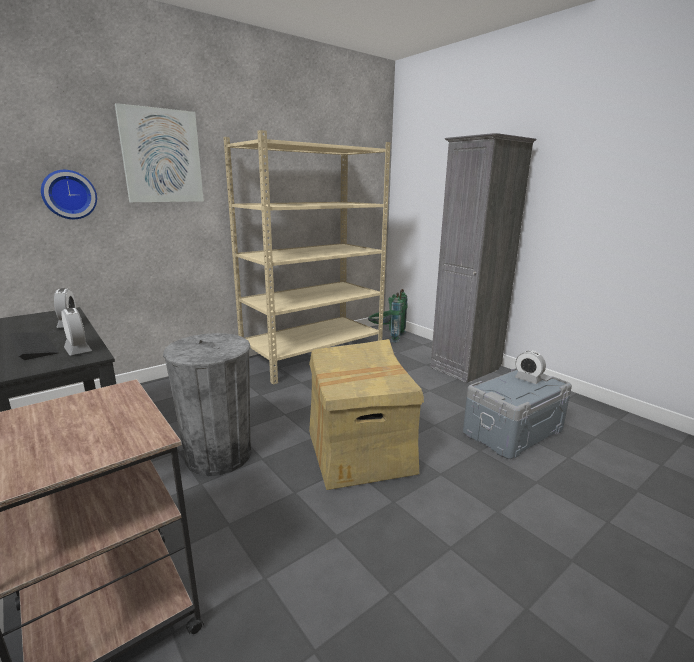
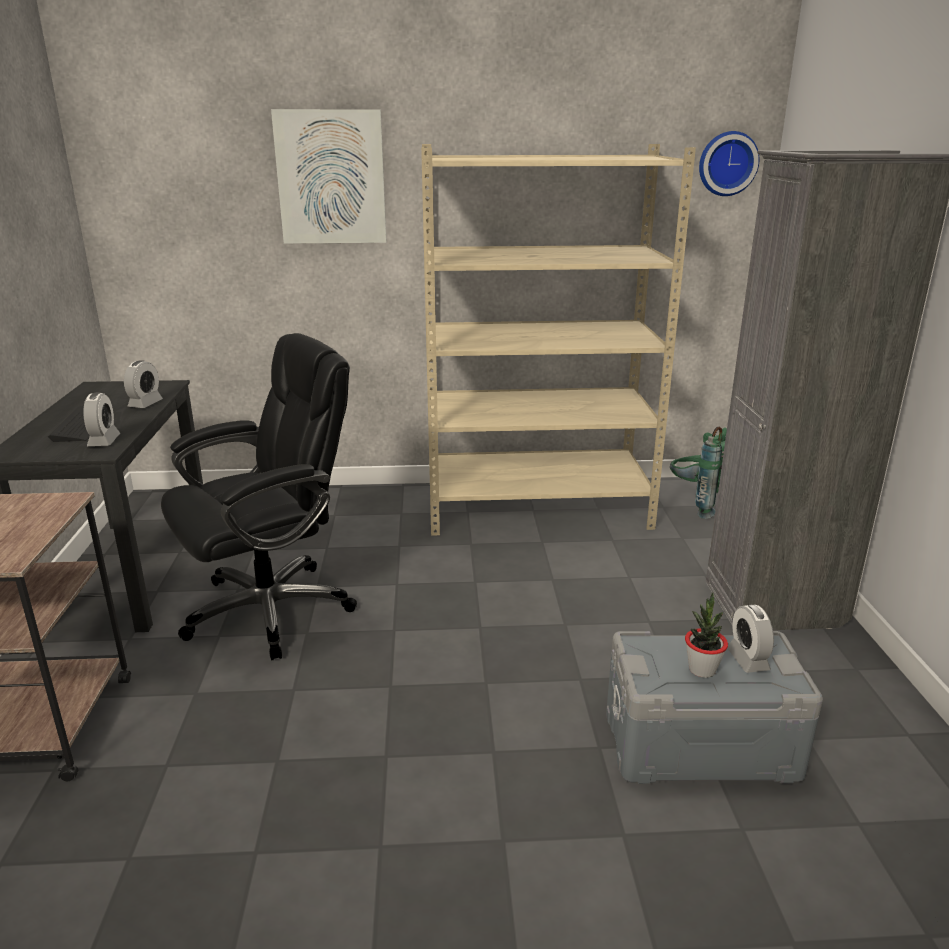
camera: 35 degrees right, 5 degrees up
(69, 194) = (213, 232): wall clock -> wall clock (727, 163)
(219, 455) = (269, 610): grey trash can -> black office chair
(359, 451) = (425, 673): cardboard box -> none
(519, 389) = (702, 669): none -> potted plant

